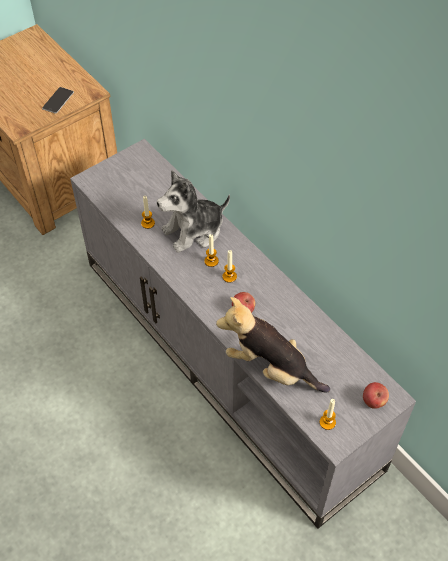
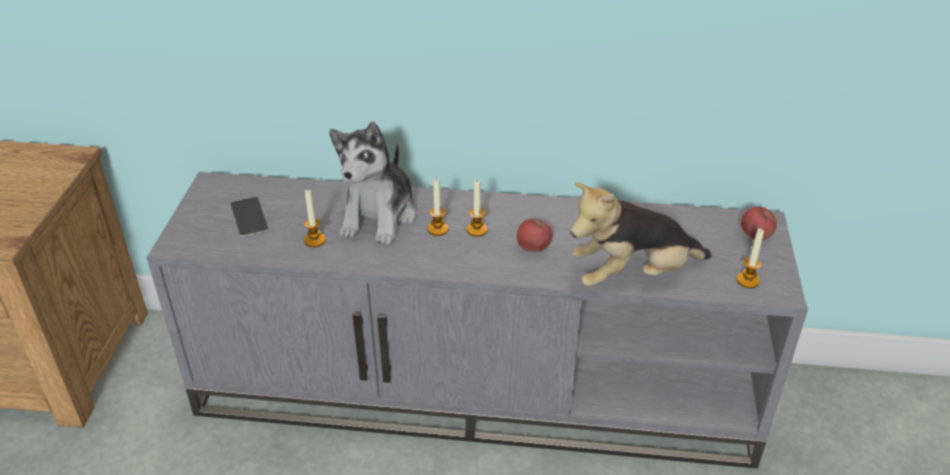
camera: 45 degrees left, 15 degrees down
(58, 100) = (31, 186): phone -> phone (249, 217)

